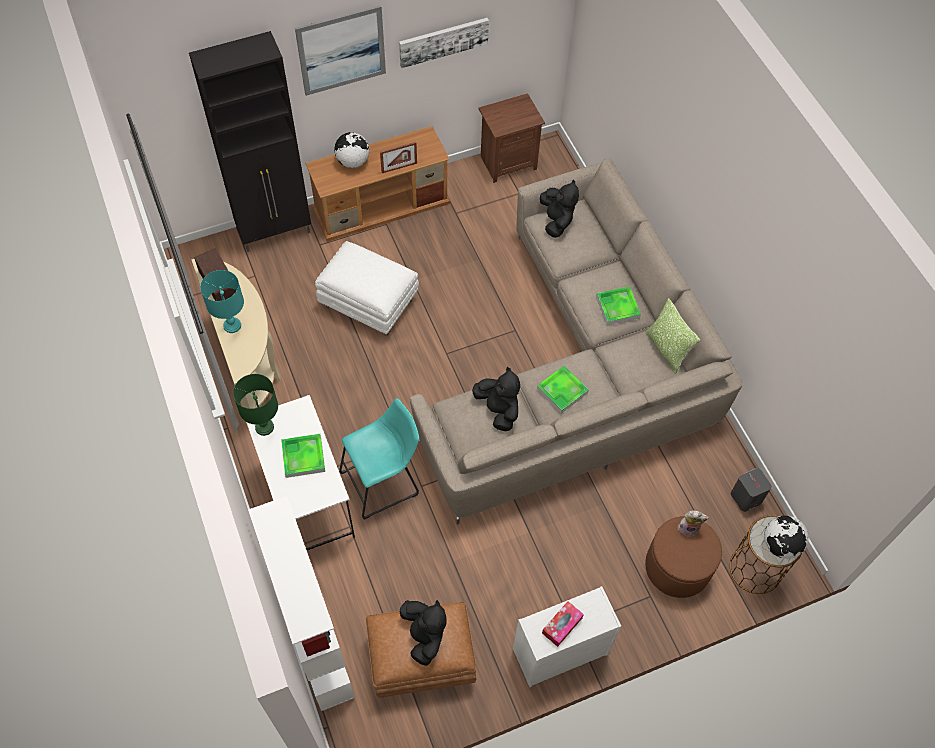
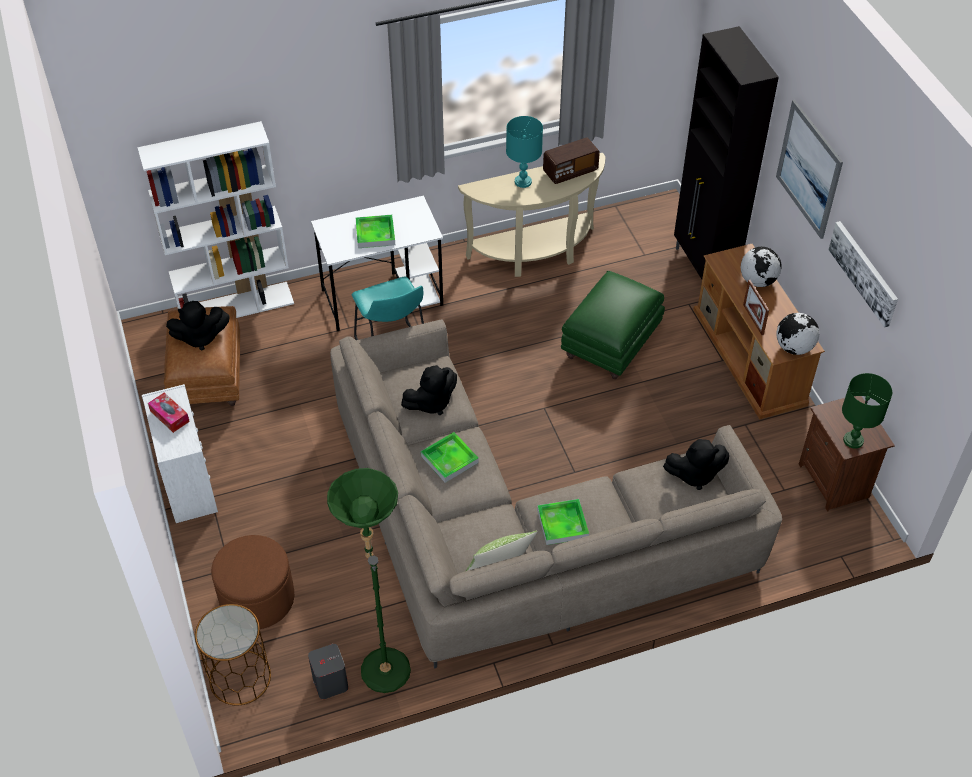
camera: 95 degrees right, 10 degrees down
(264, 426) = (411, 208): green table lamp -> green table lamp (853, 440)
(370, 303) = (610, 345): white ottoman -> green ottoman
(688, 527) = (271, 568): plush toy -> none
(719, 461) = (382, 661): none -> green floor lamp
(780, 545) = (220, 635): globe -> globe (793, 347)

